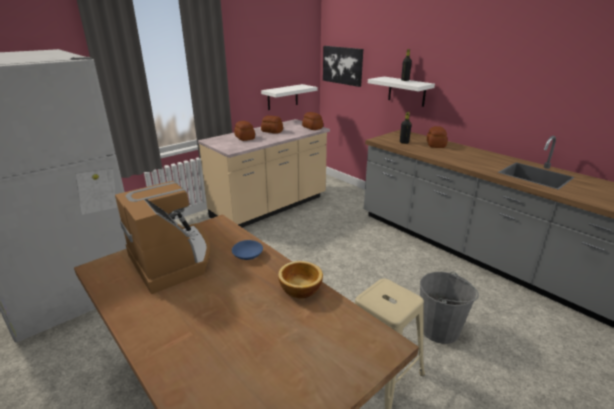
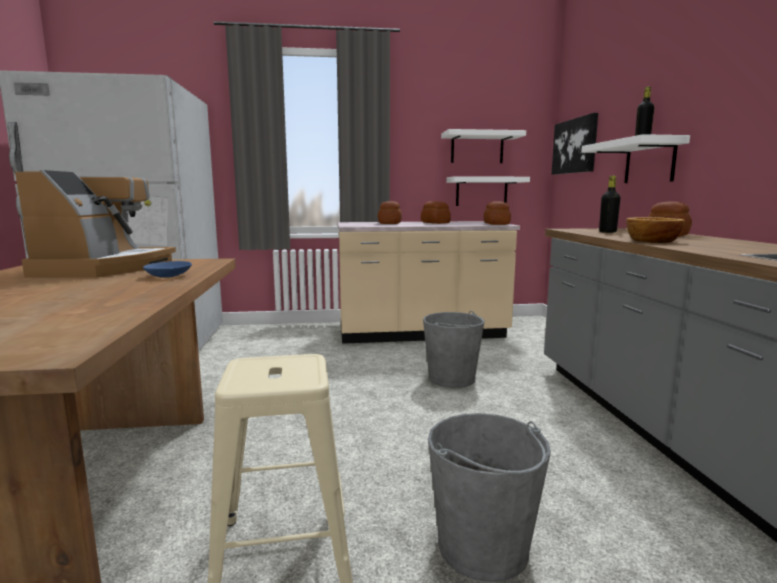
camera: 35 degrees right, 15 degrees down
(278, 66) = (477, 148): none -> white shelf
(299, 289) = (132, 299): bowl -> bowl (651, 241)
(328, 239) = (452, 378): none -> grey bucket

